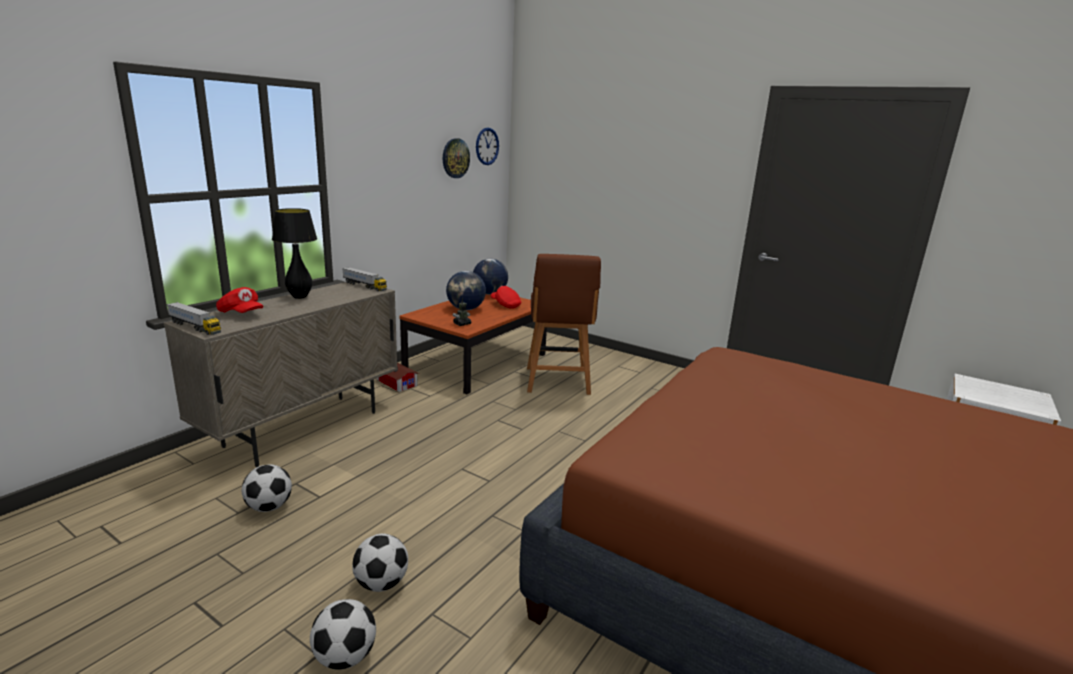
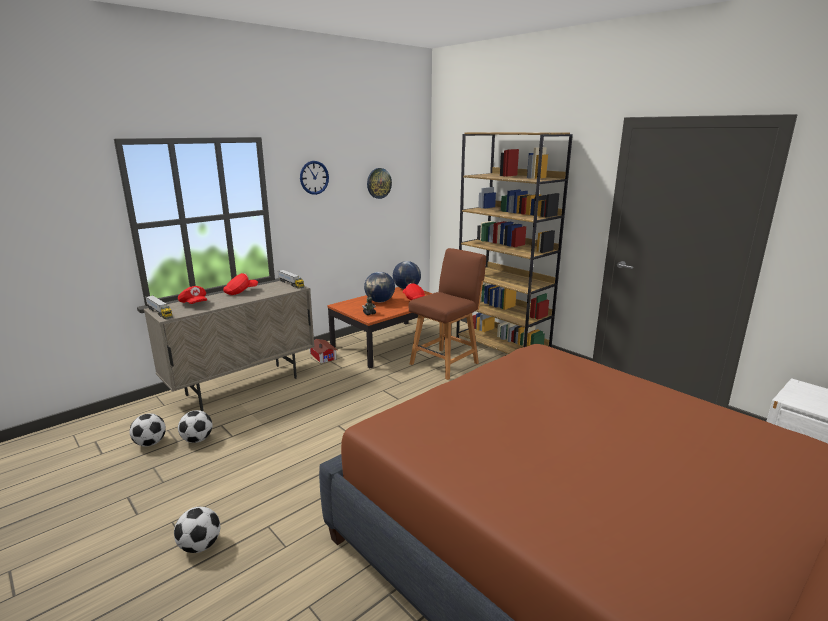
camera: 15 degrees right, 0 degrees up
(300, 297) = (240, 292): black table lamp -> red cap
(381, 583) = (245, 501): football -> football (150, 443)
(487, 146) = (408, 172): wall clock -> wall clock (314, 177)
(557, 382) = (446, 363): brown chair -> brown chair turned 150 degrees counterclockwise
(613, 360) = (502, 347): none -> brown bookcase

